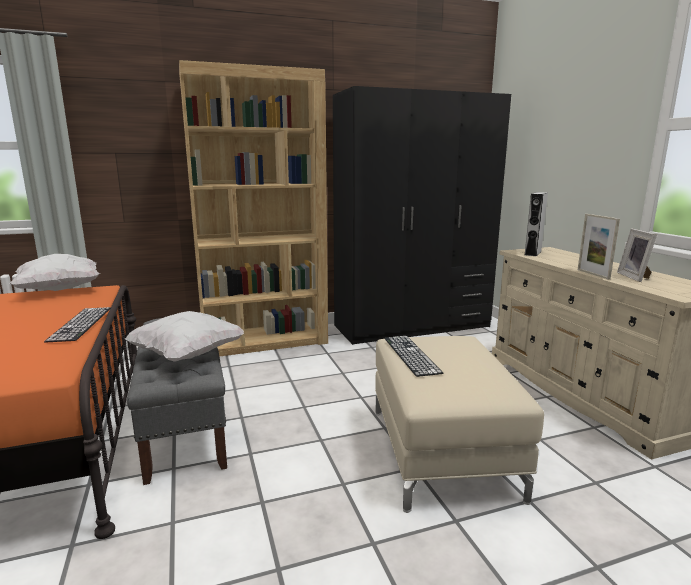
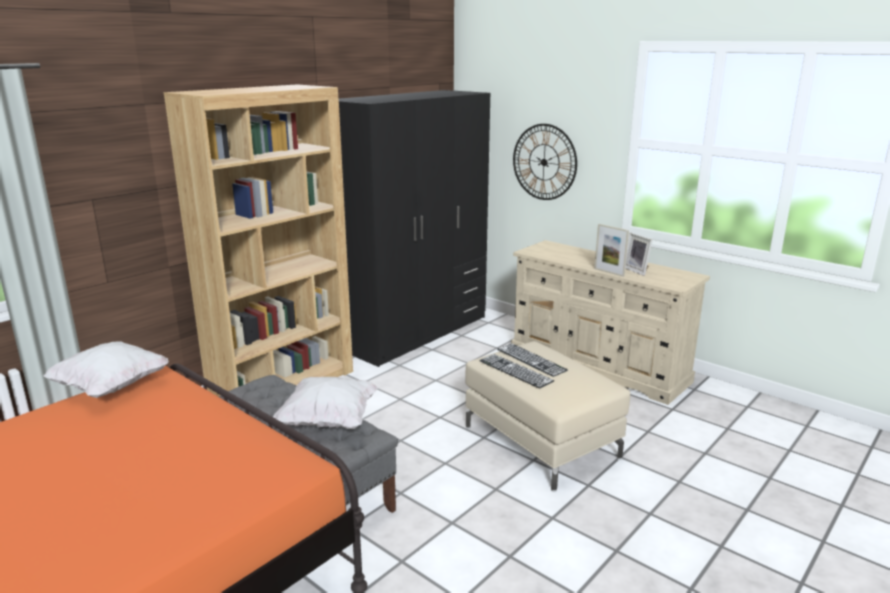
camera: 30 degrees left, 5 degrees up
(81, 323) = (237, 418): keyboard -> keyboard (531, 359)
(533, 253) = (542, 252): grey speaker -> none
(562, 164) = (544, 162): none -> wall clock

